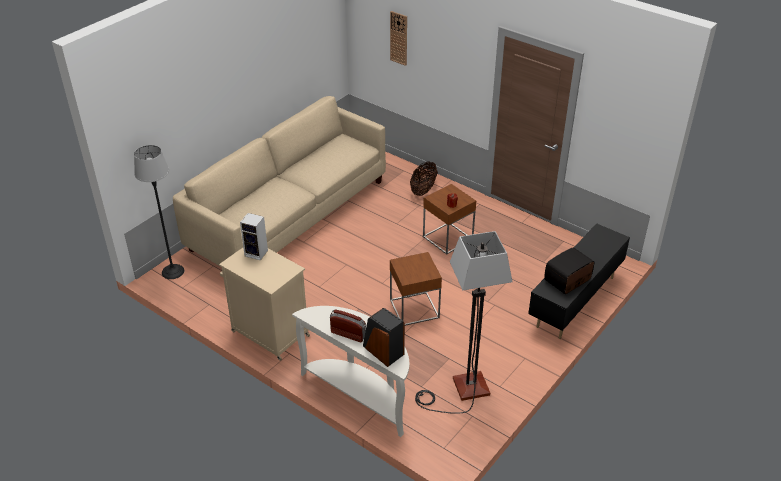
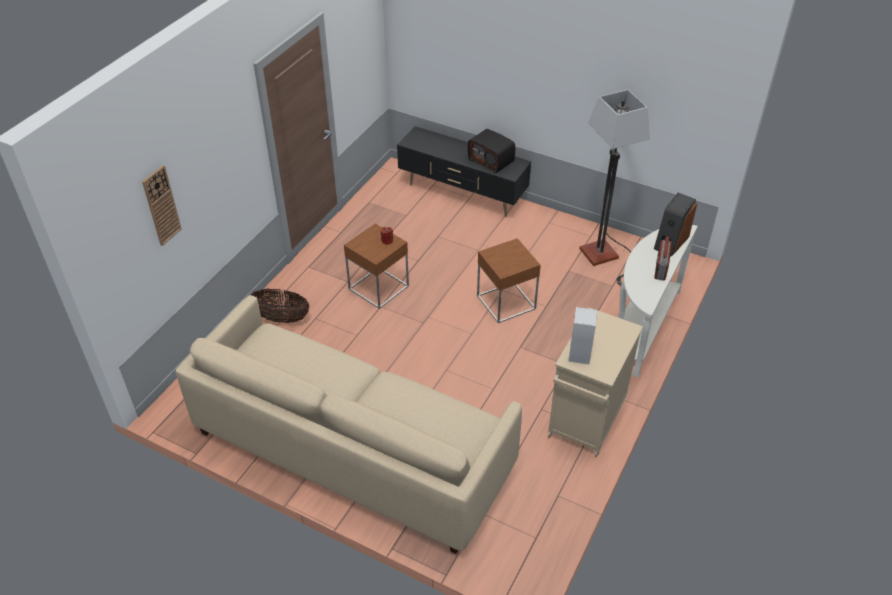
camera: 100 degrees left, 5 degrees up
(173, 271) = (506, 561): floor lamp -> none

